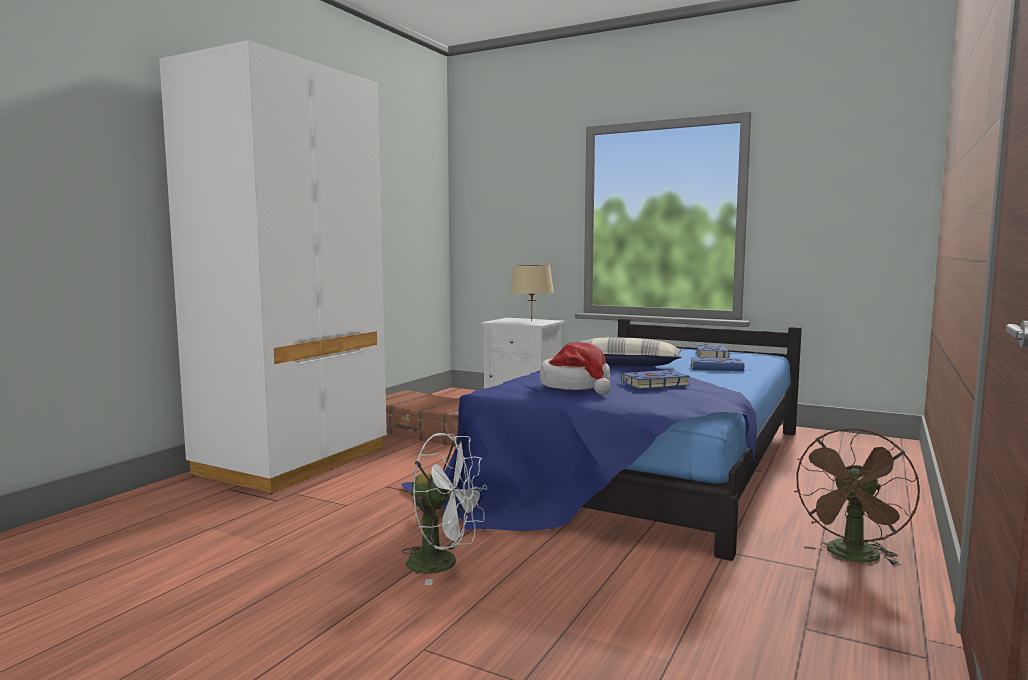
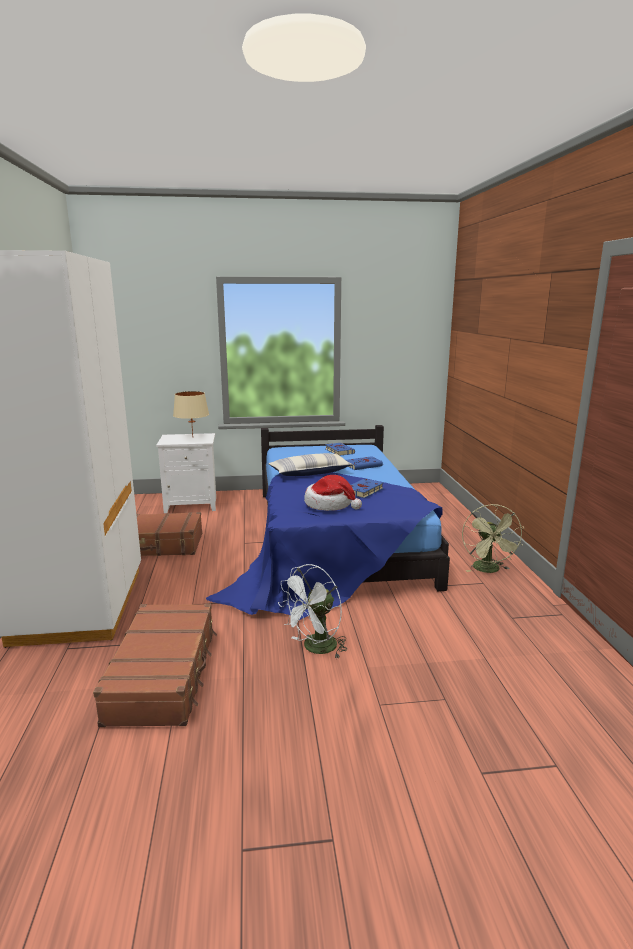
camera: 35 degrees left, 10 degrees up
(263, 534) = (164, 674): none -> brown suitcase
(443, 564) = (315, 649): white fan -> white fan turned 150 degrees clockwise
(853, 557) = (489, 570): brown fan -> green fan

